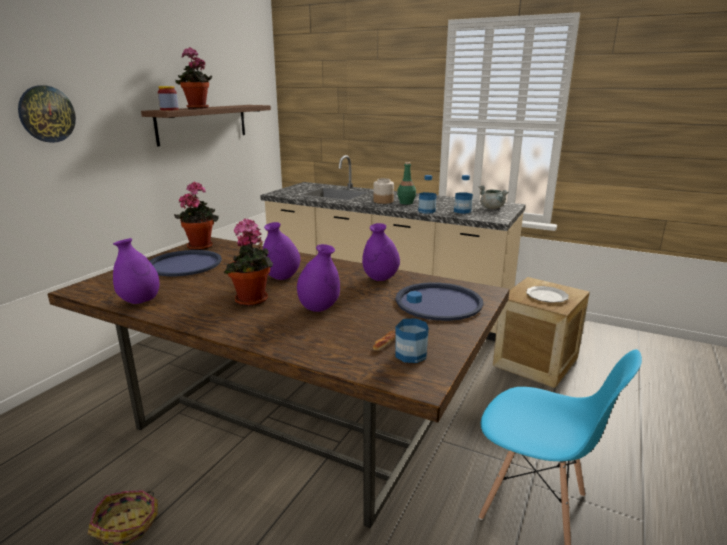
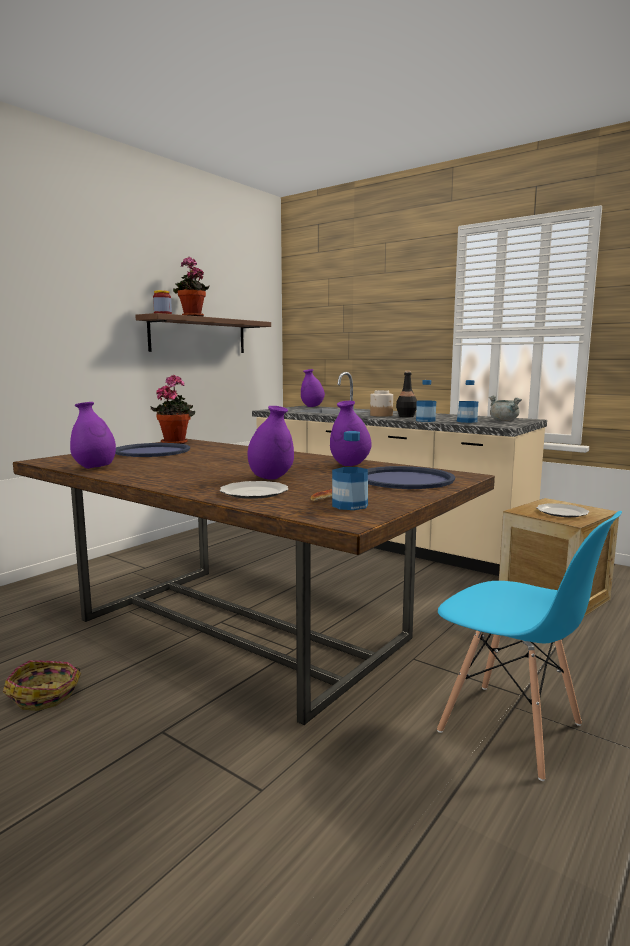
camera: 10 degrees right, 10 degrees down
(46, 114) = (43, 306): wall clock -> none
(253, 301) = (205, 472): potted plant -> none
(282, 278) = (245, 461): purple vase -> purple vase (312, 406)
(315, 338) = (254, 493): none -> plate
(406, 203) = (406, 416): green bottle -> black bottle

